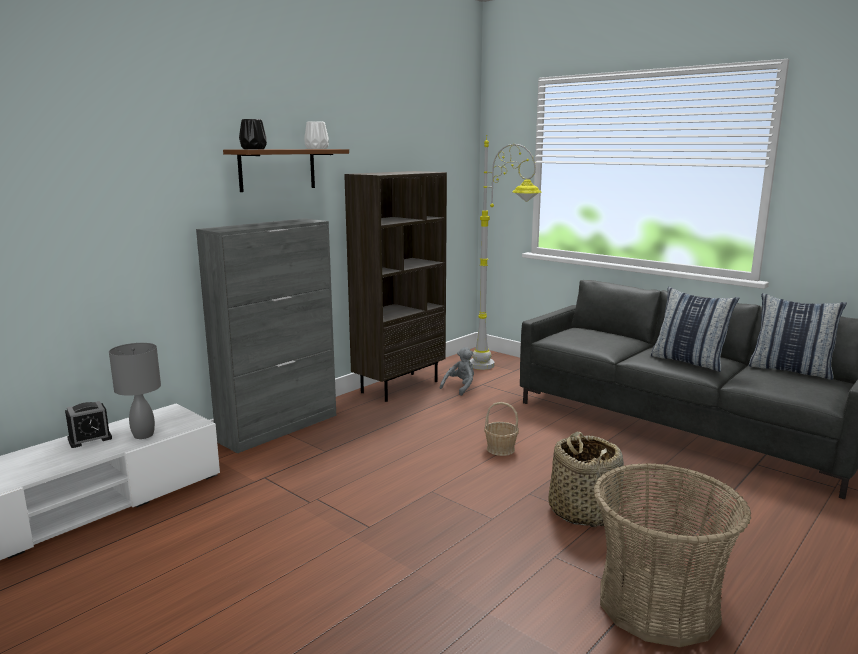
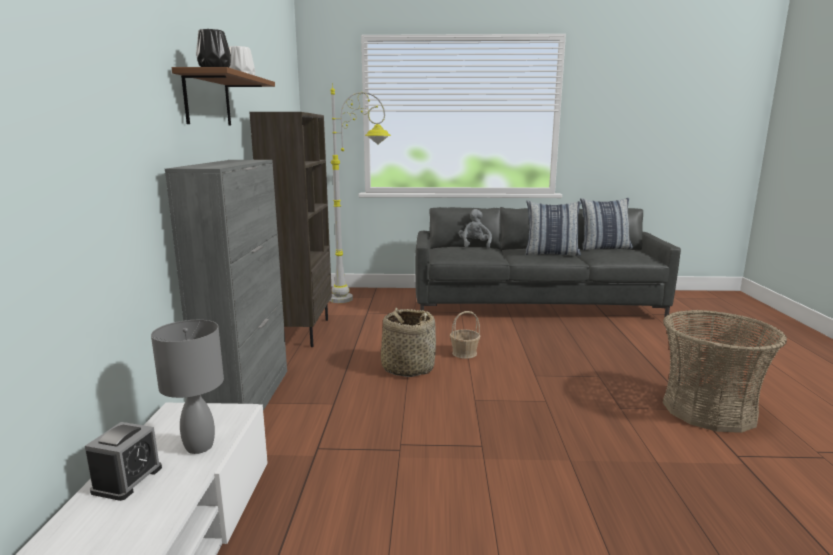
camera: 40 degrees left, 0 degrees up
(460, 387) = (354, 319): grey plush toy -> grey plush toy (474, 245)
(583, 511) = (582, 374): basket -> basket (407, 368)

